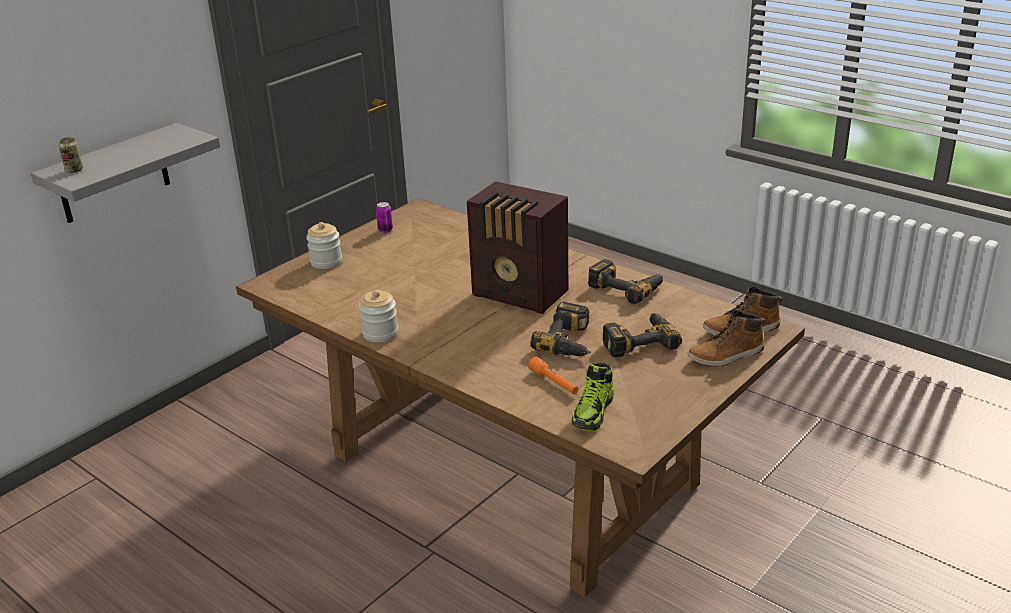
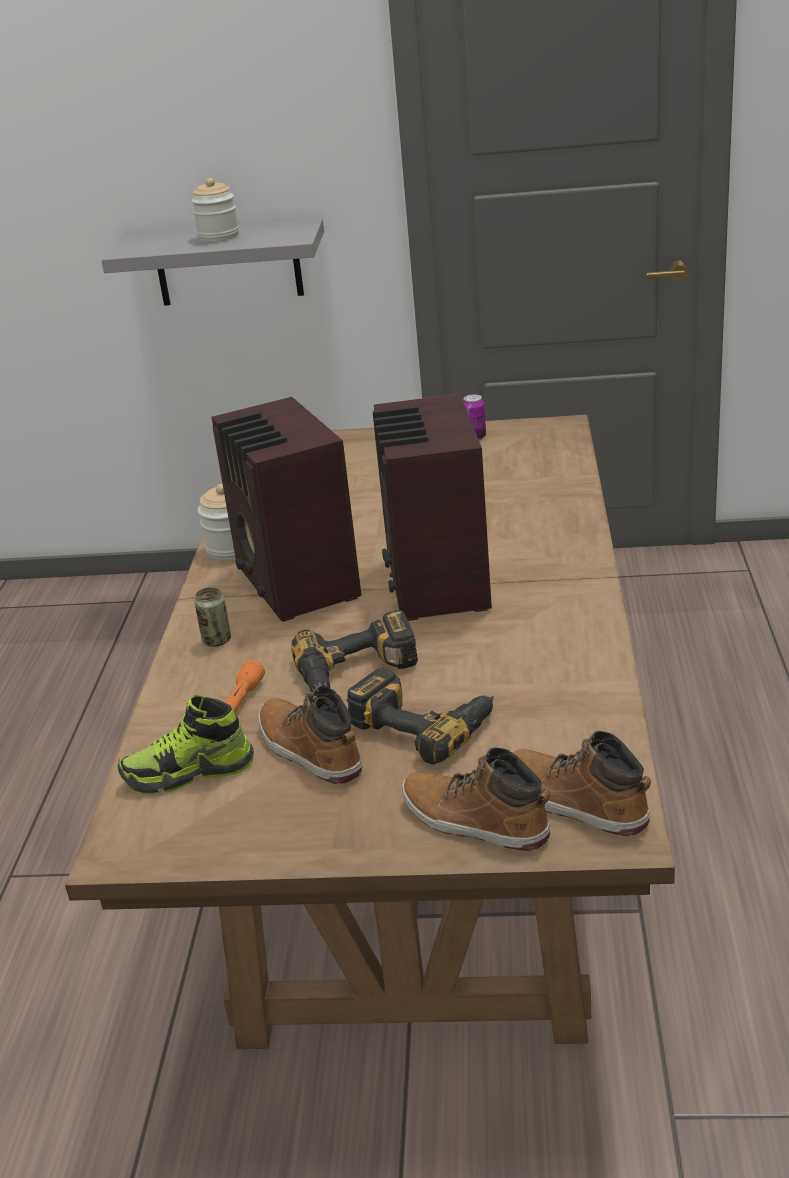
camera: 55 degrees right, 0 degrees up
(74, 170) = (148, 241): can -> can (217, 640)
(326, 262) = (353, 447): jar -> jar (218, 236)
(455, 328) = (296, 584): none -> radio
(619, 375) = (308, 751): none -> boot
(627, 287) = (568, 647): power drill -> none

